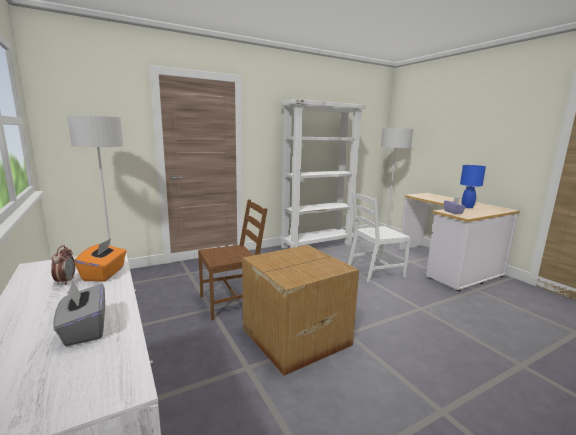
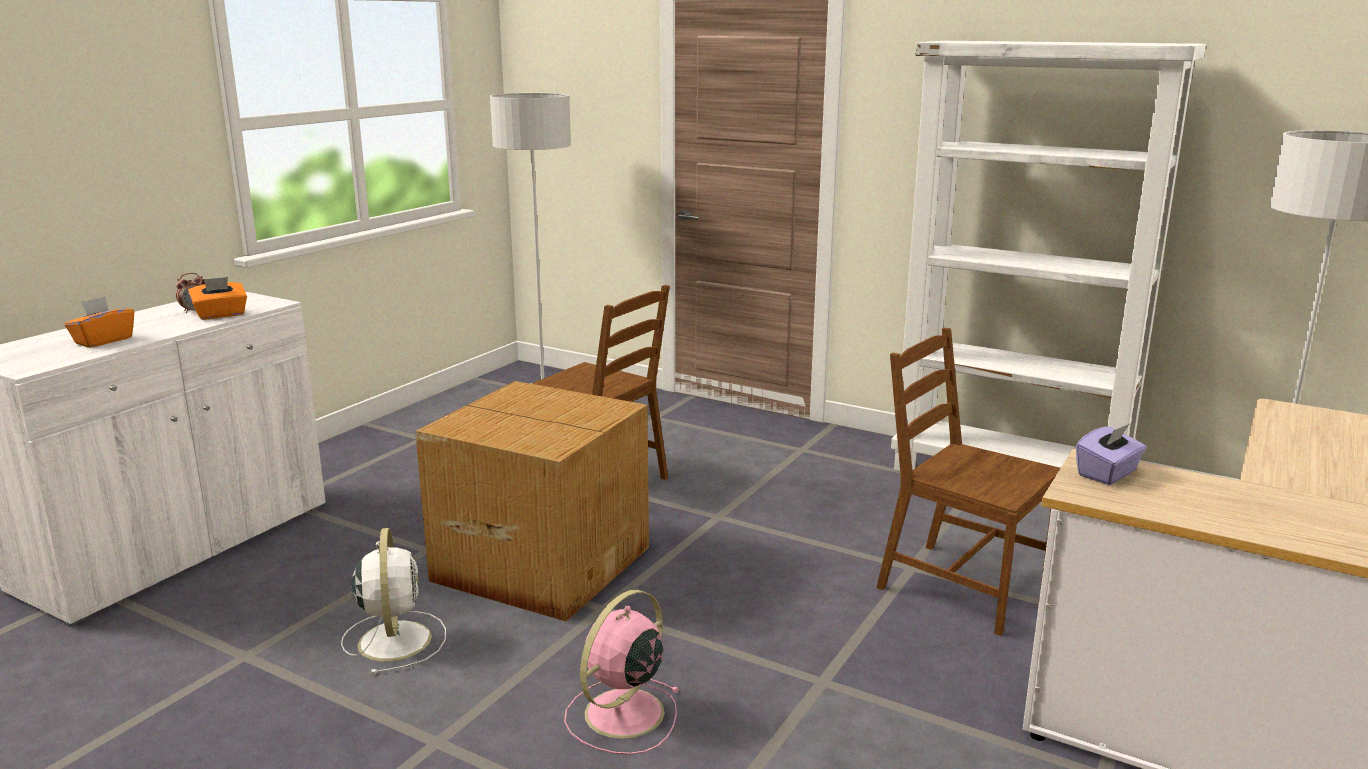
camera: 60 degrees right, 5 degrees up
(84, 329) = (103, 341): grey tissue box -> orange tissue box
(338, 403) = (395, 639): none -> white fan
(374, 272) = (960, 586): white chair -> brown chair
(431, 353) = (622, 715): none -> pink fan
(467, 207) = (1260, 490): blue table lamp -> none

